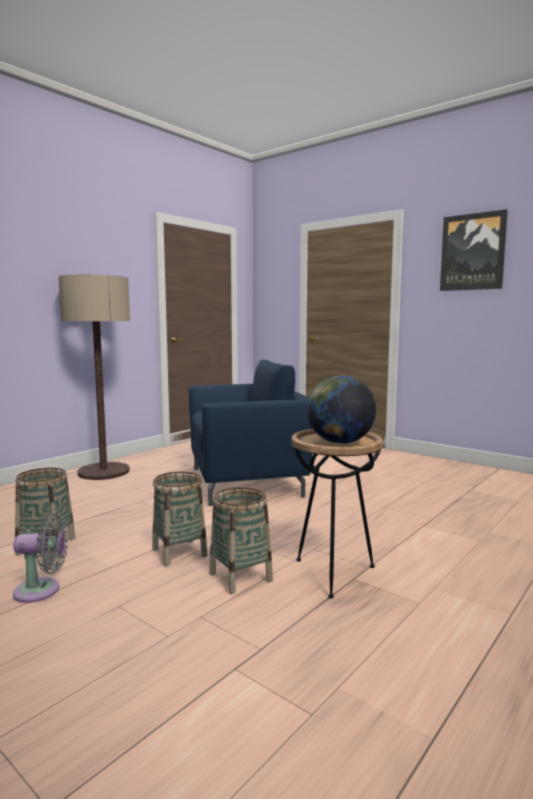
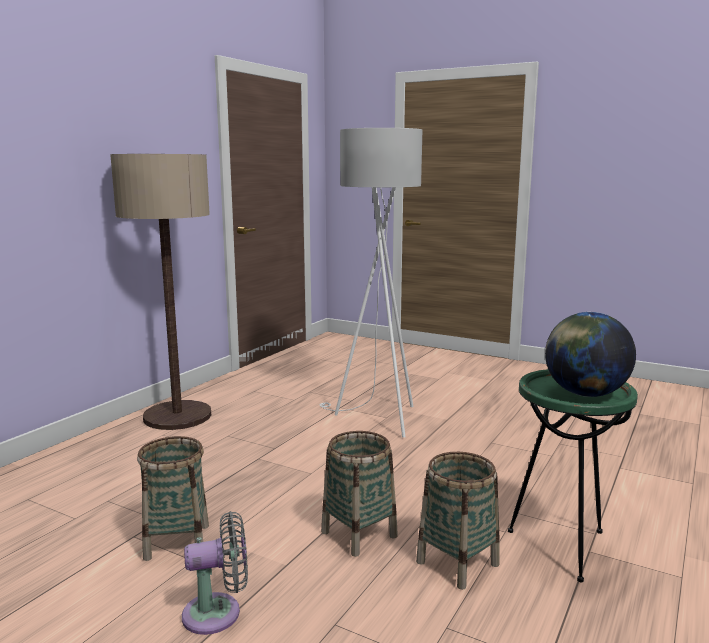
camera: 10 degrees left, 5 degrees up
(248, 482) = (376, 419): blue armchair -> white floor lamp
(333, 574) = (562, 546): brown side table -> green side table
(472, 252) = (628, 121): picture -> none

